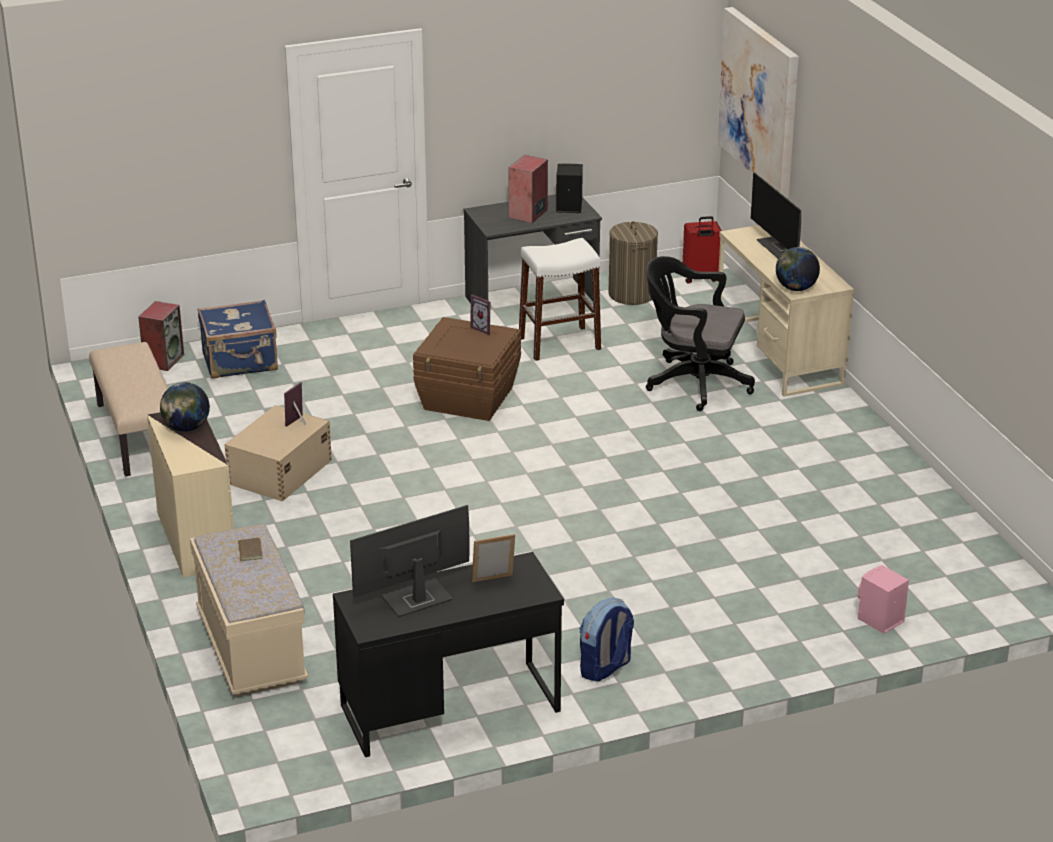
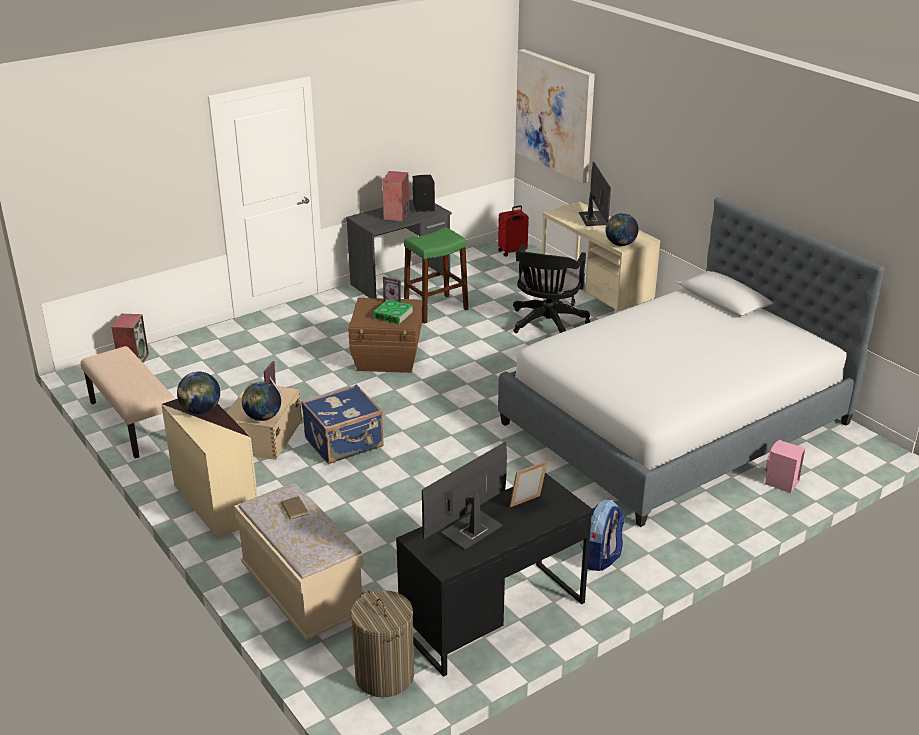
camera: 15 degrees left, 0 degrees up
(240, 362) = (197, 353): blue suitcase -> blue suitcase (345, 443)
(273, 448) = (263, 417): none -> globe
(474, 345) = (393, 315): none -> book
(559, 343) = (435, 309): white stool -> green stool
(631, 294) = (470, 268): laundry basket -> laundry basket (384, 675)
(693, 383) = (547, 325): black office chair -> black office chair turned 75 degrees counterclockwise
(780, 248) = (592, 219): monitor -> monitor turned 150 degrees counterclockwise
(788, 530) = (675, 423): none -> bed

